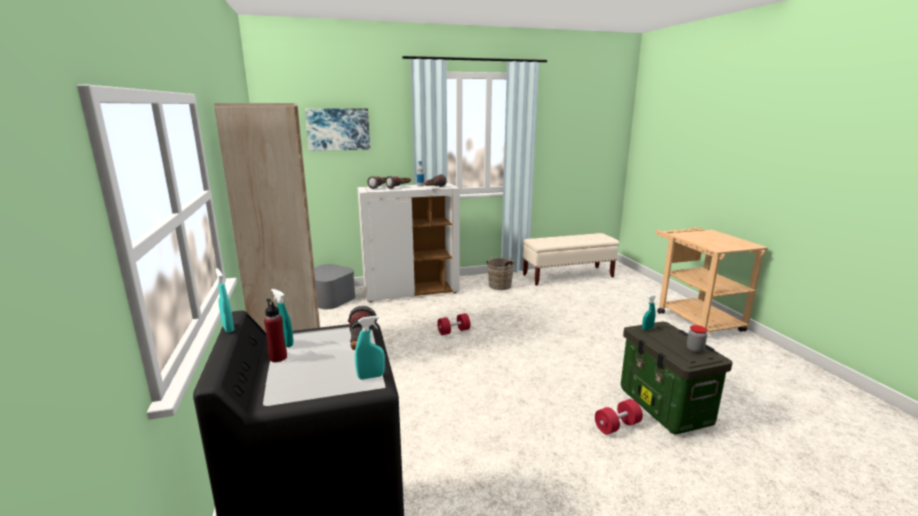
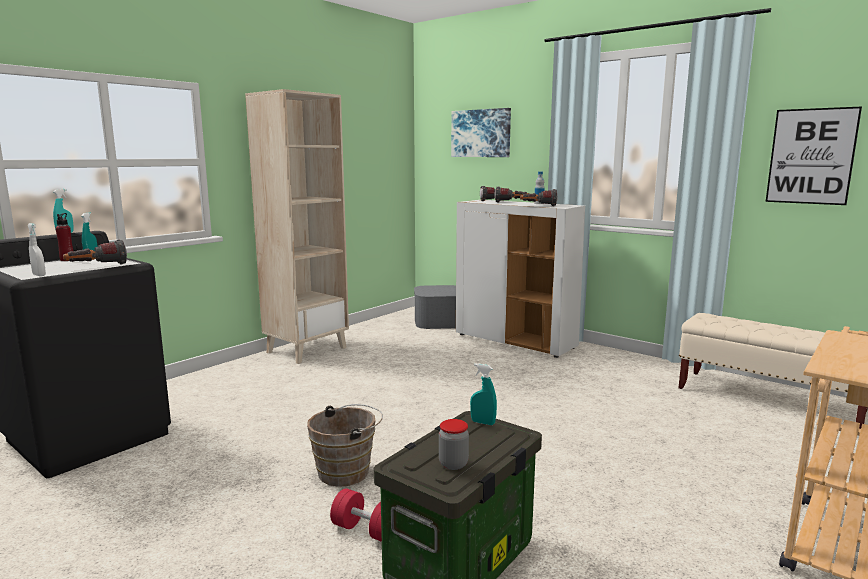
camera: 55 degrees right, 5 degrees down
(371, 376) = (39, 275): turquoise spray bottle -> white spray bottle
(453, 331) = (461, 383): red dumbbell -> none
(500, 285) = (629, 370): brown bucket -> brown bucket (348, 471)
(562, 143) = (811, 156): none -> picture

